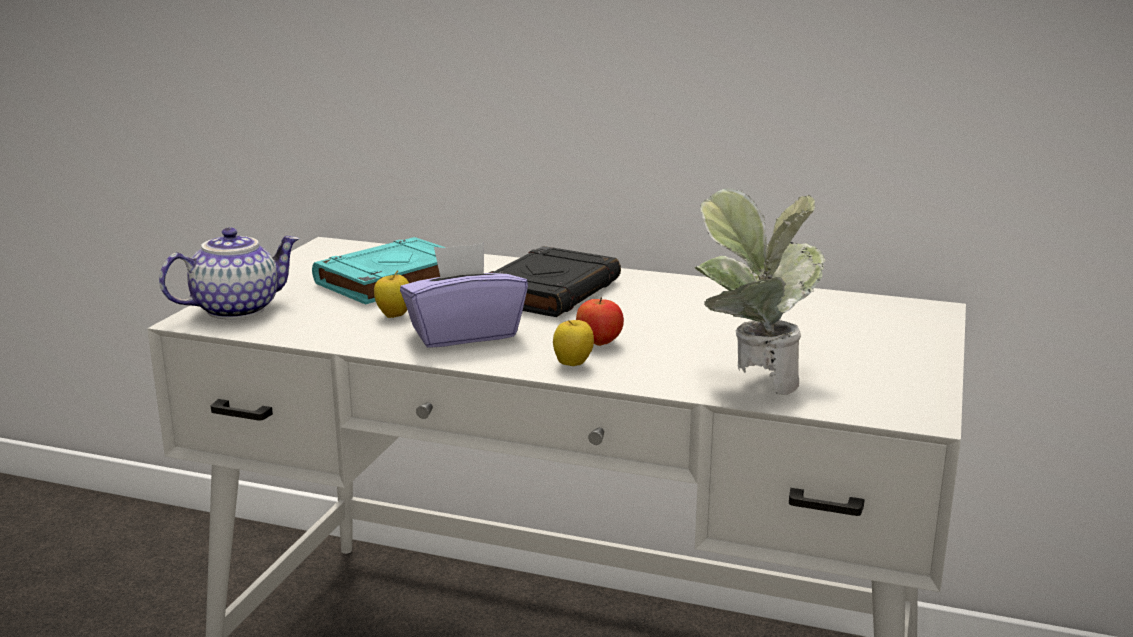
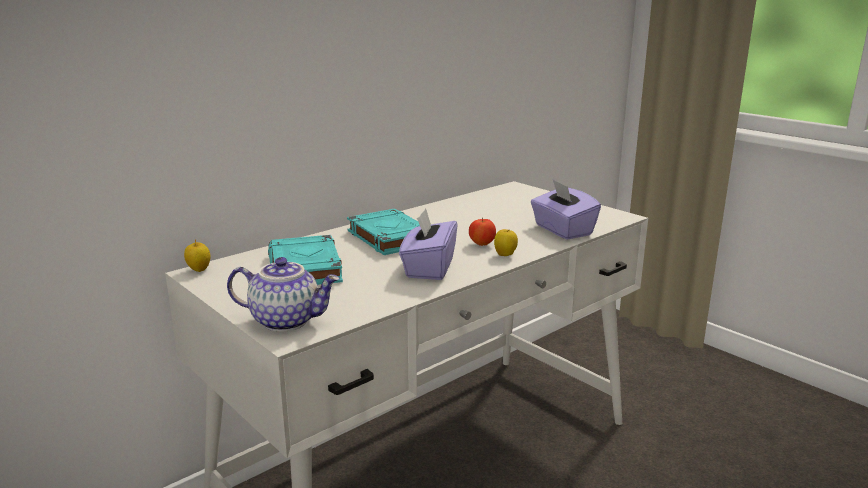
camera: 60 degrees left, 0 degrees up
(236, 309) = (287, 320): teapot -> teapot turned 105 degrees clockwise
(394, 315) = (372, 279): apple -> apple (199, 270)
(550, 291) = (389, 237): black book -> turquoise book
(751, 381) = (562, 230): potted plant -> purple tissue box

